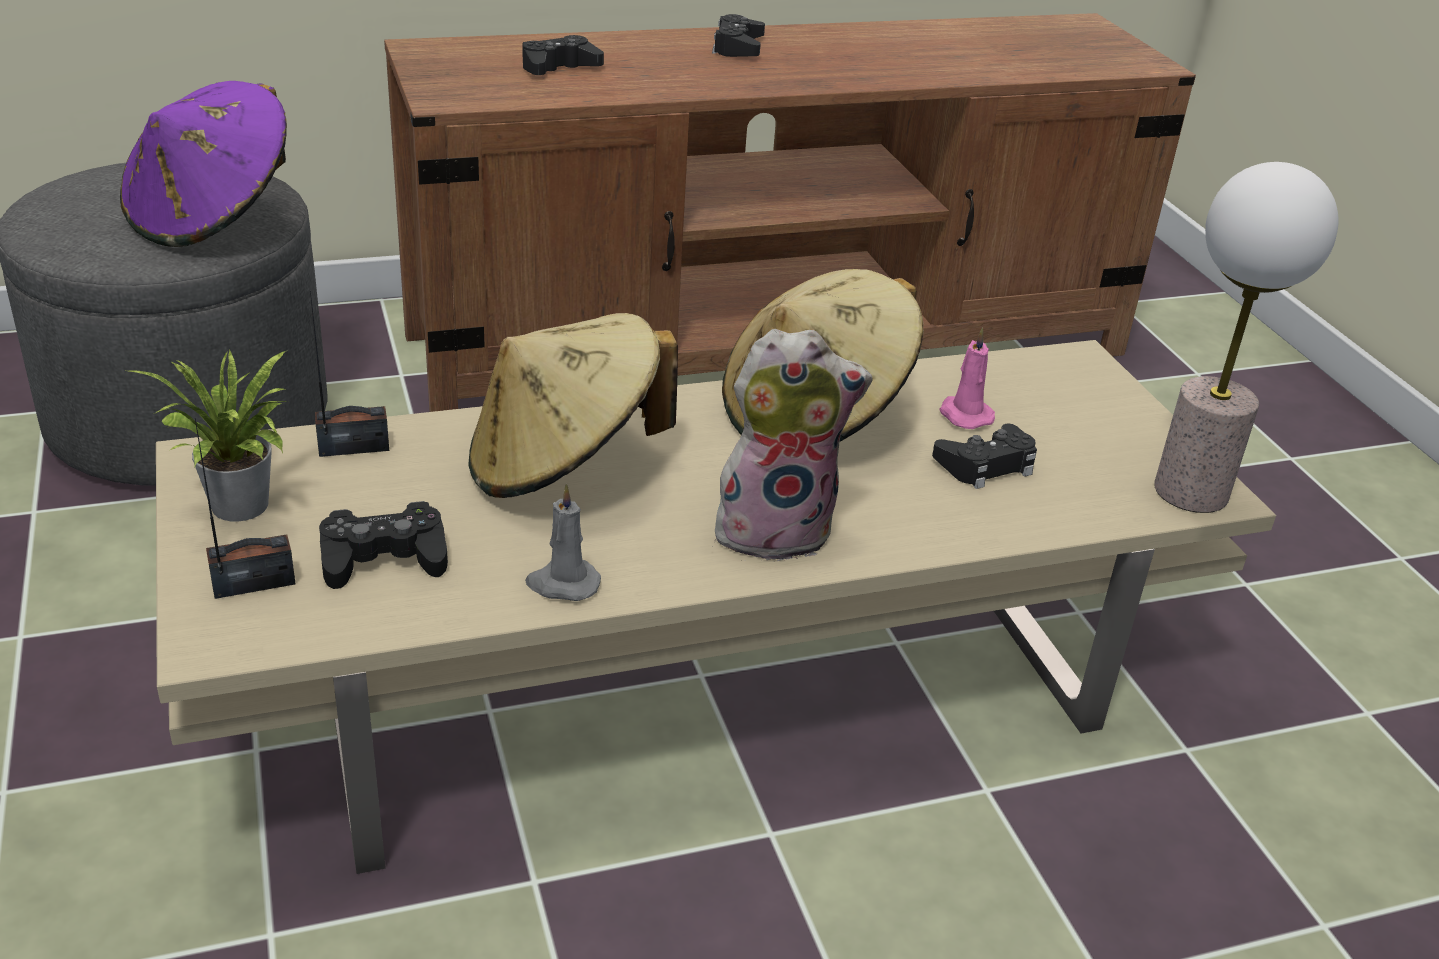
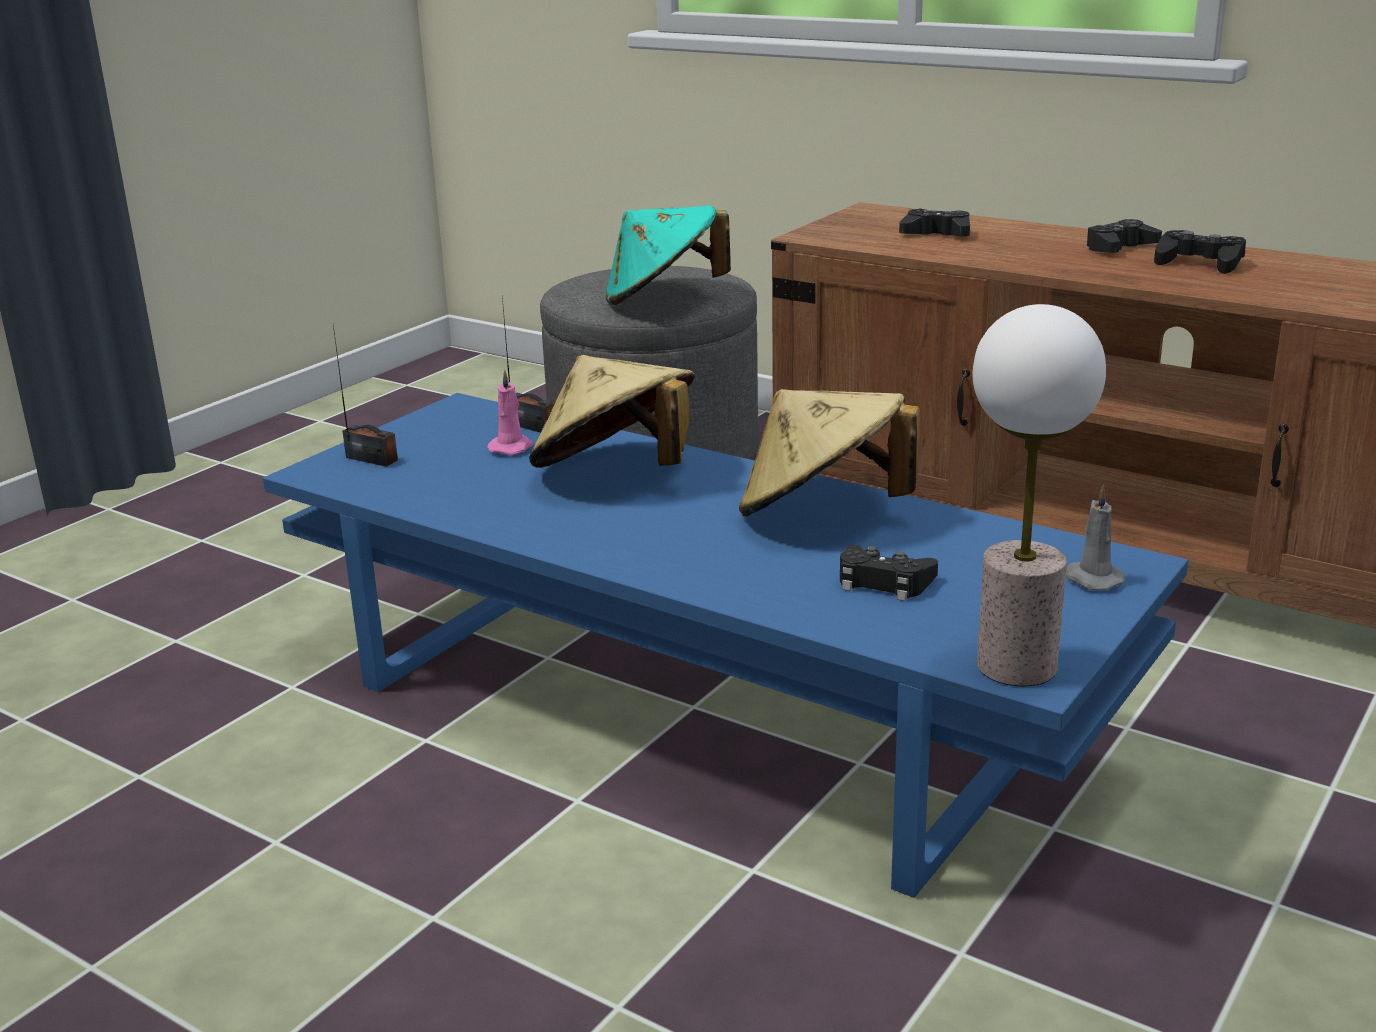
camera: 55 degrees right, 10 degrees down
(212, 217) = (663, 298): purple hat -> turquoise hat
(239, 510) = (428, 430): potted plant -> none
(384, 558) = (442, 473): black game controller -> black game controller (1200, 263)
(562, 584) = (493, 519): grey candle -> grey candle (1091, 579)
(701, 677) = (691, 707): beige coffee table -> blue coffee table
(776, 529) = (659, 549): plush toy -> none
(964, 415) = (939, 552): pink candle -> pink candle (512, 447)

